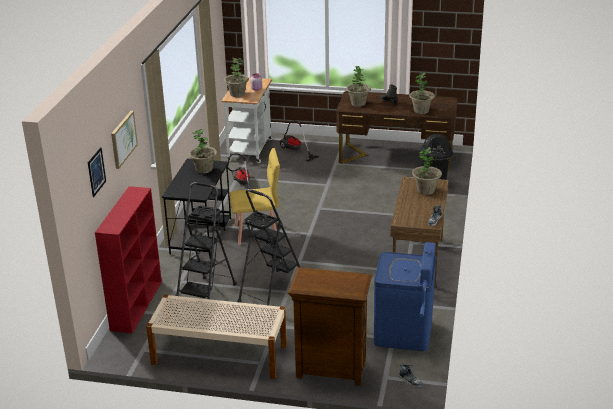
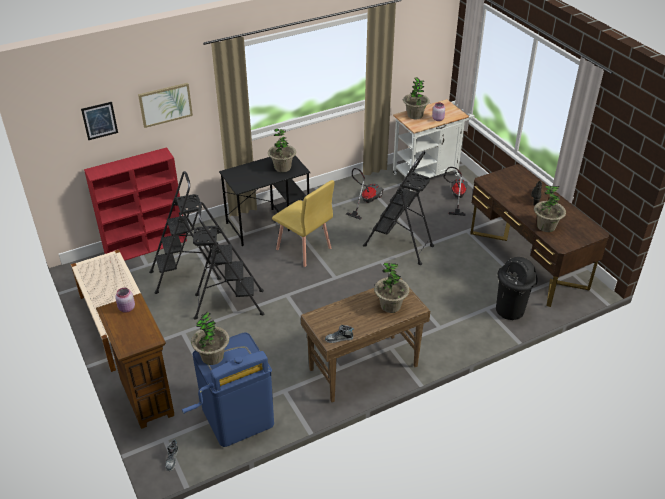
camera: 50 degrees right, 10 degrees up
(310, 277) = (126, 308): none -> pink jar
(313, 194) = (399, 246): none -> step ladder
(358, 103) = (505, 183): potted plant -> potted plant (212, 357)

